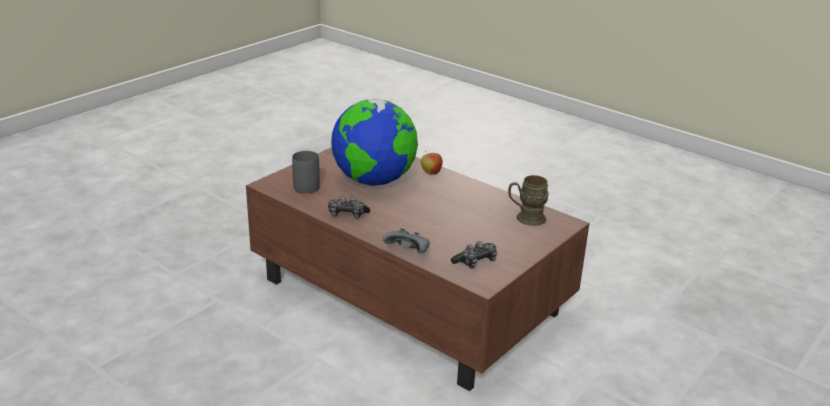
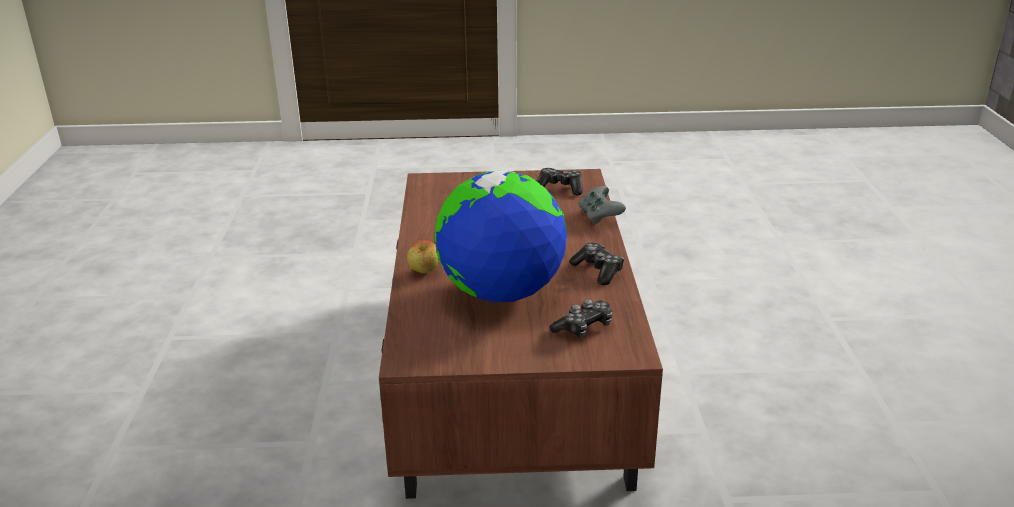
camera: 130 degrees left, 0 degrees up
(307, 184) = (584, 327): grey mug -> game controller
(525, 218) = (447, 195): brown mug -> none

